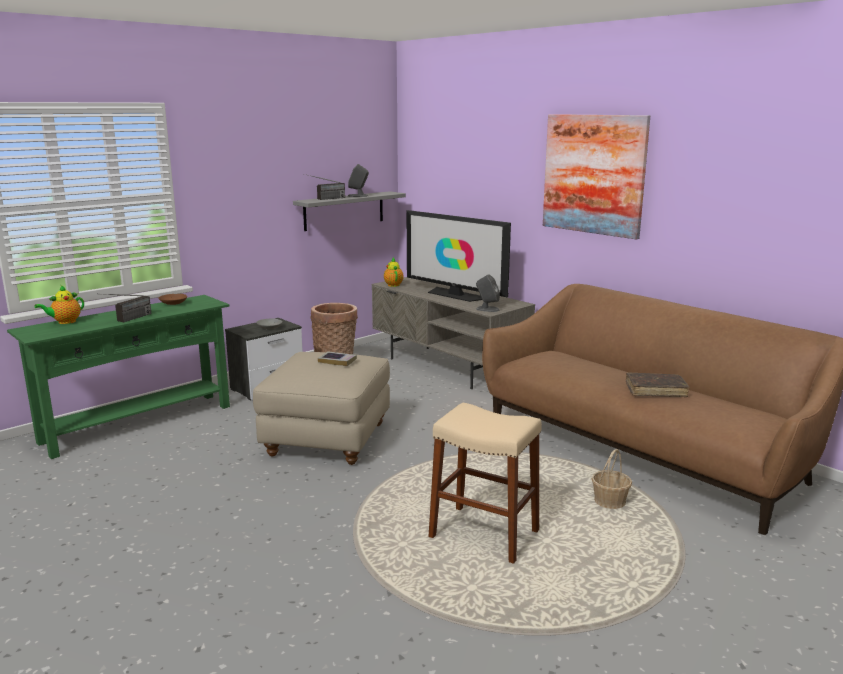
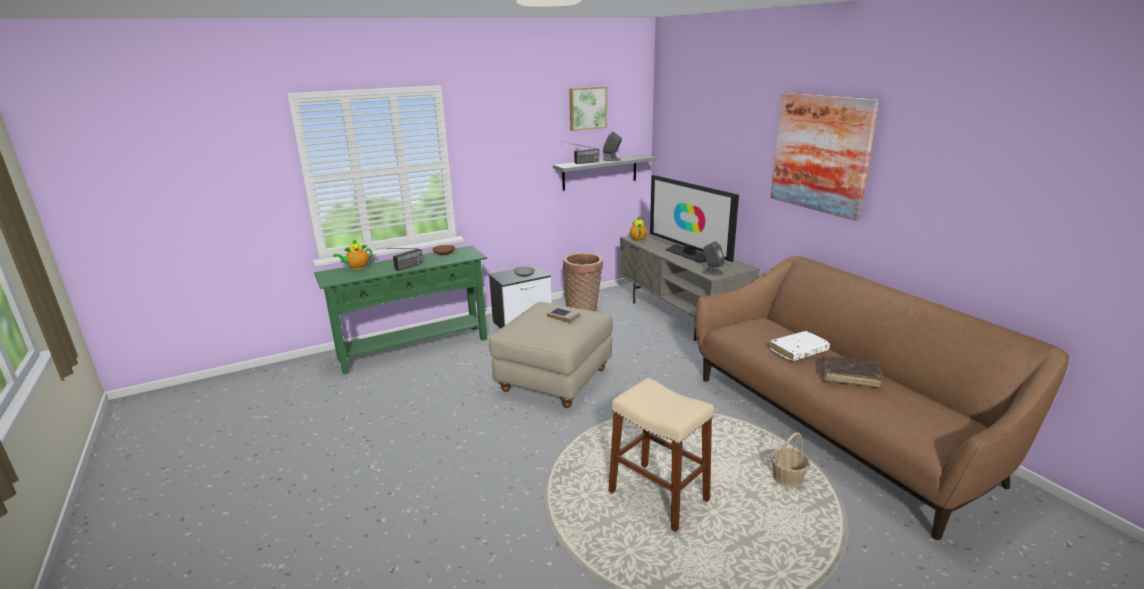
camera: 15 degrees right, 5 degrees up
(328, 137) = (587, 108): none -> picture
(598, 374) = (798, 351): none -> white book

